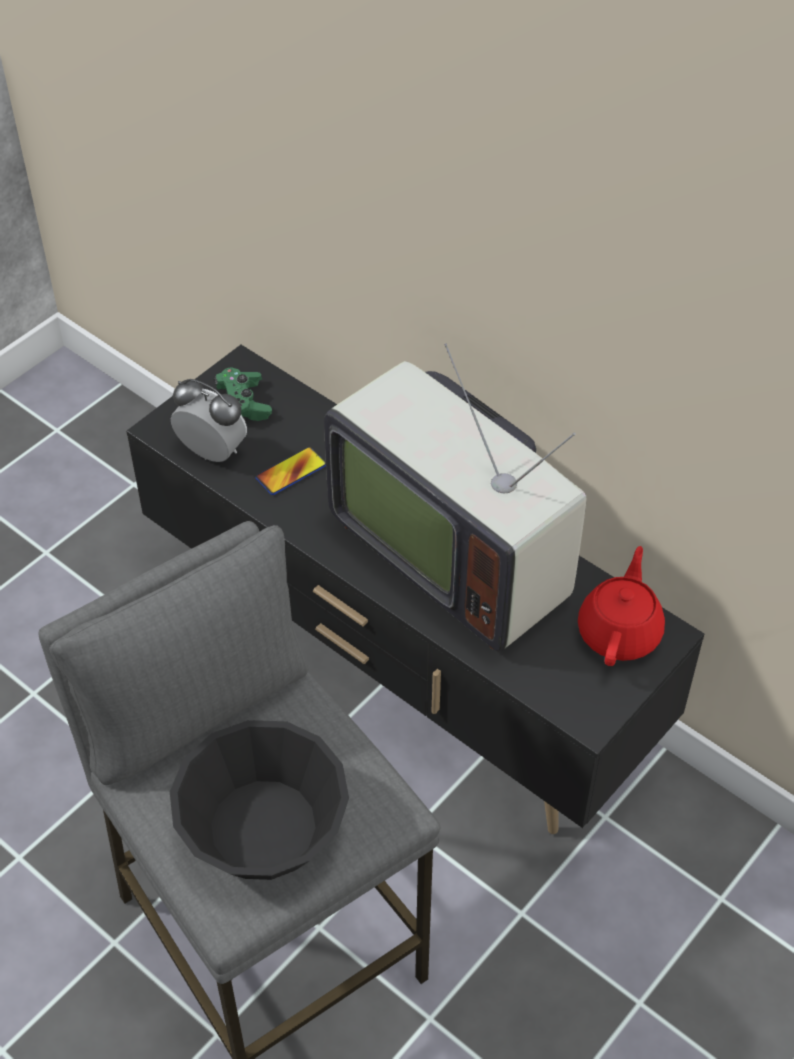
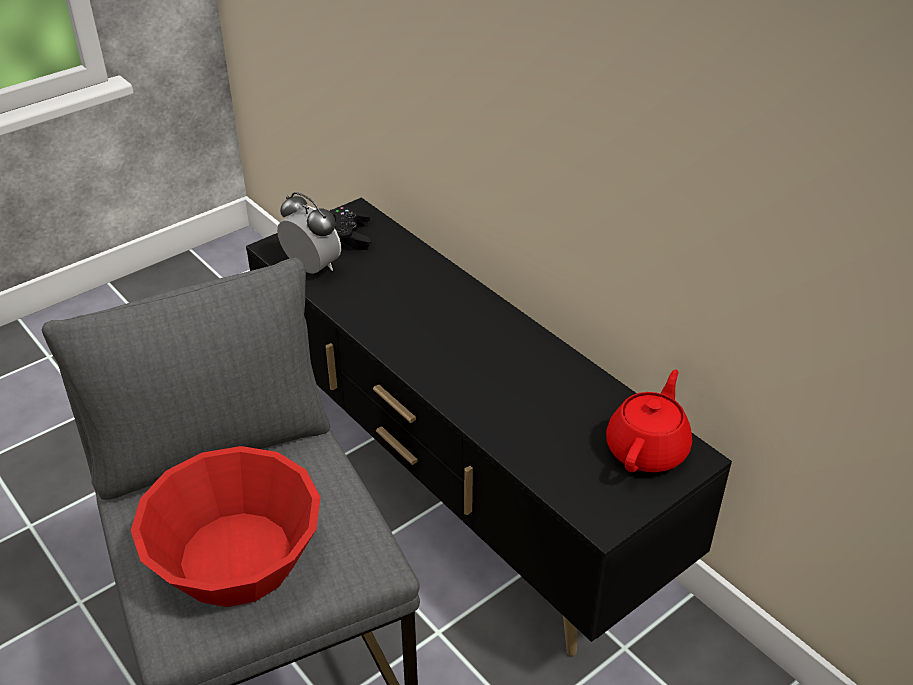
camera: 10 degrees right, 10 degrees down
(243, 403) = (350, 237): green game controller -> black game controller
(263, 826) = (236, 556): black bowl -> red bowl
(291, 472) = (375, 289): phone -> none
(454, 552) = (504, 365): television -> none

